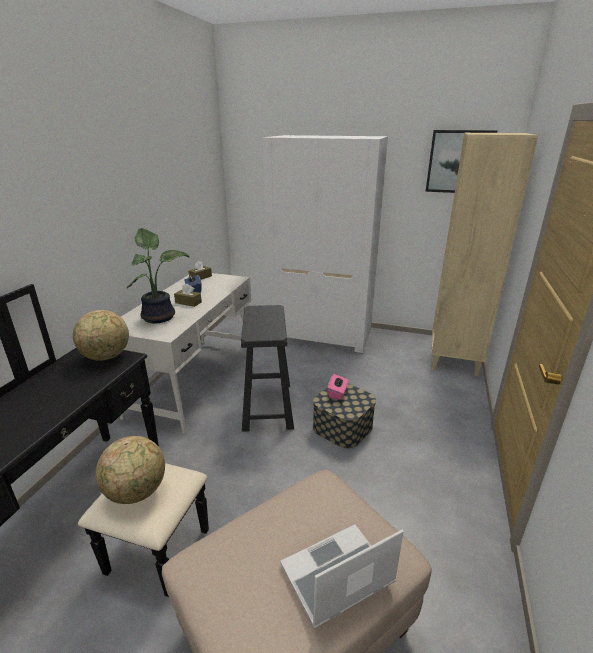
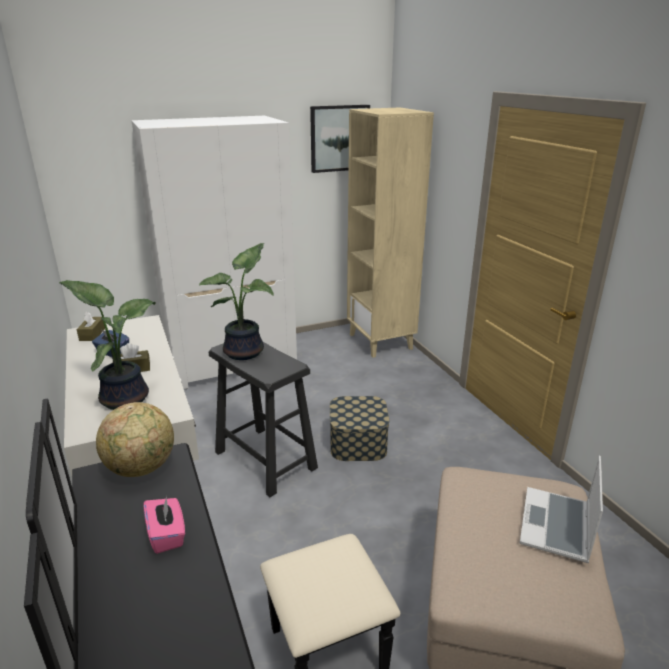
camera: 40 degrees left, 0 degrees up
(137, 492) = (323, 585): globe -> none
(262, 315) = (246, 352): none -> potted plant
(337, 393) = (346, 409): pink tissue box -> pink tissue box (167, 535)

